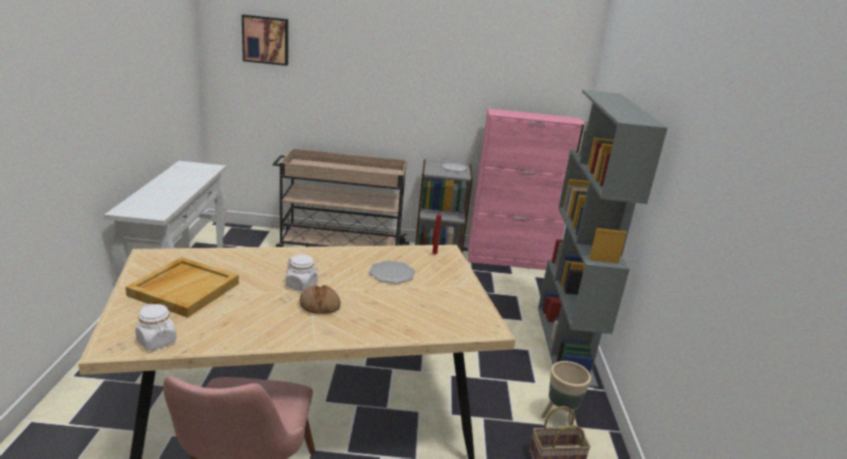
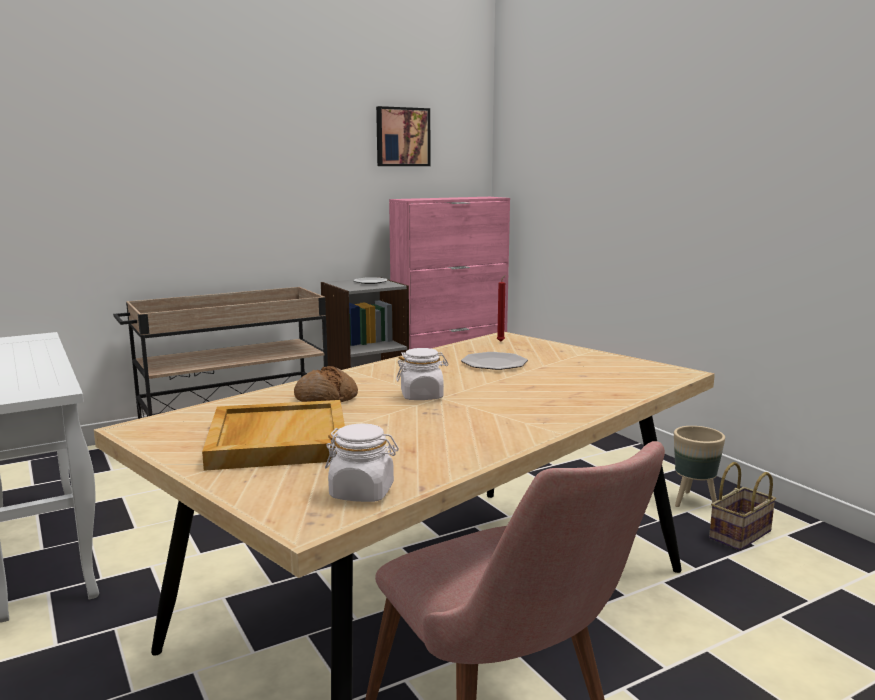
camera: 30 degrees left, 10 degrees down
(266, 40) = (57, 136): picture -> picture (402, 137)
(319, 305) = (482, 404): bread -> bread (326, 398)
(565, 345) = (606, 442): grey bookcase -> none

